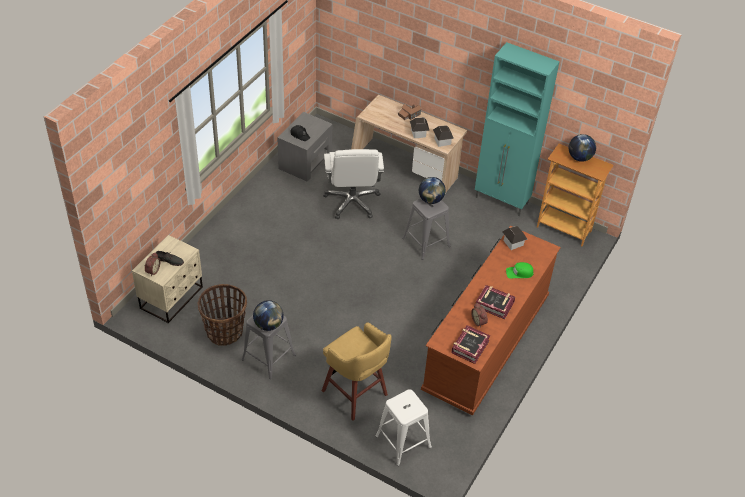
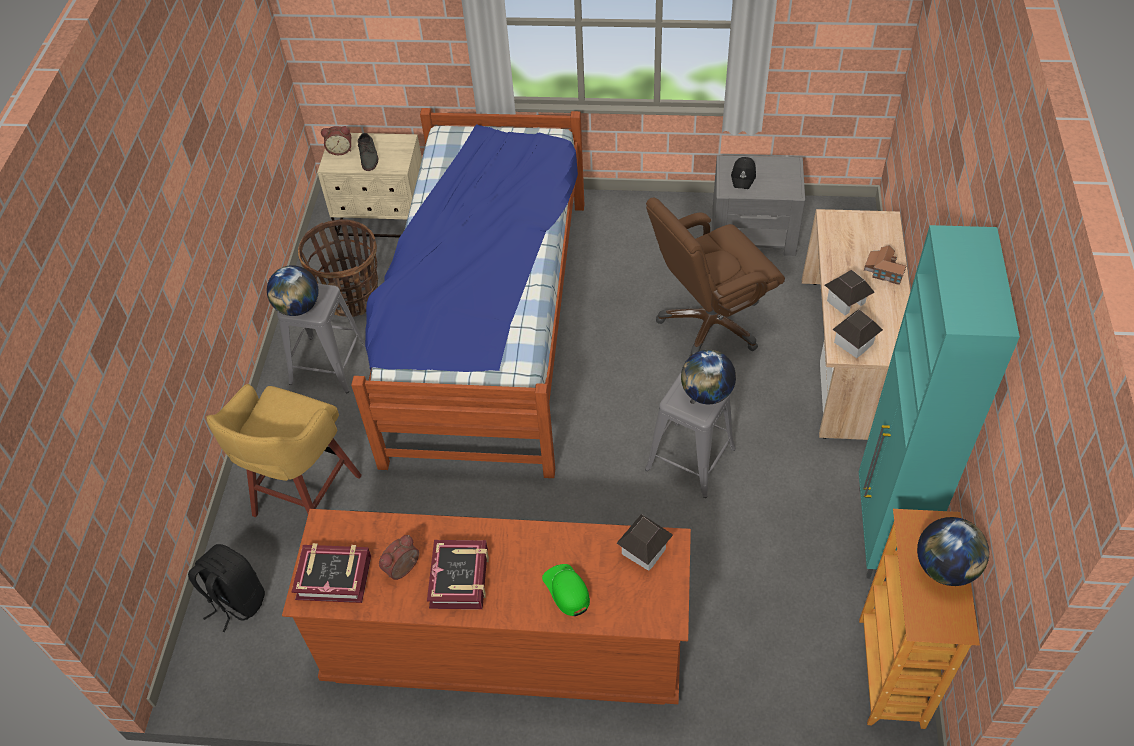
camera: 70 degrees right, 5 degrees up
(291, 282) = (488, 325): none -> bed
(352, 202) = (710, 324): white office chair -> brown office chair
(403, 441) = (236, 600): white stool -> black backpack

